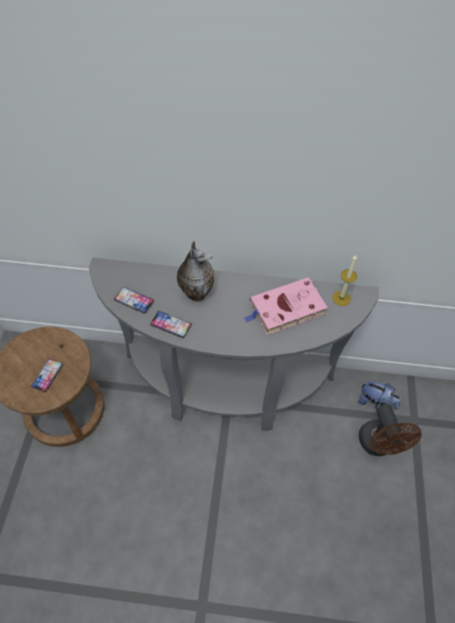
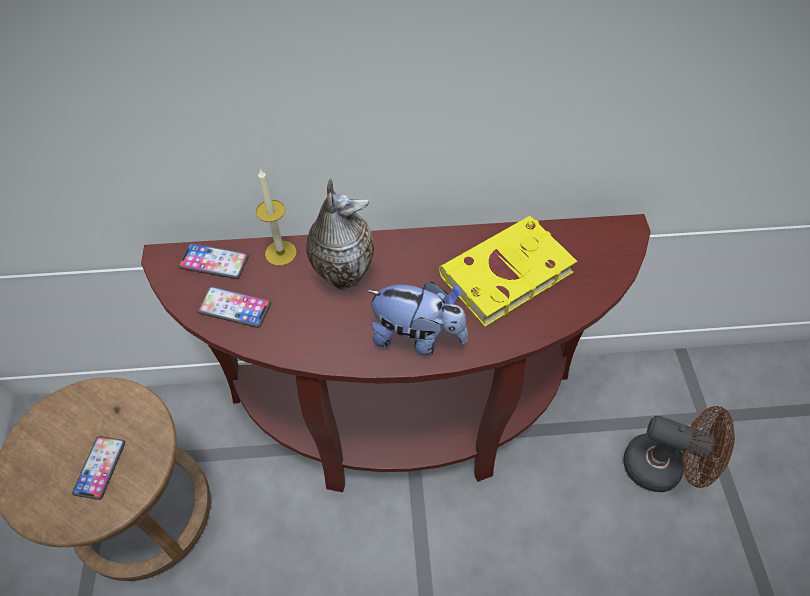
camera: 10 degrees left, 0 degrees up
(171, 324) = (310, 339): phone -> phone (214, 262)
(225, 388) = (404, 424): grey console table -> brown console table
(285, 309) = (503, 277): pink book -> yellow book
(341, 298) = (591, 242): candle -> candle (280, 253)
(375, 402) = (640, 400): plush toy -> plush toy (416, 337)
(379, 445) = (662, 468): brown fan -> brown fan turned 45 degrees counterclockwise

